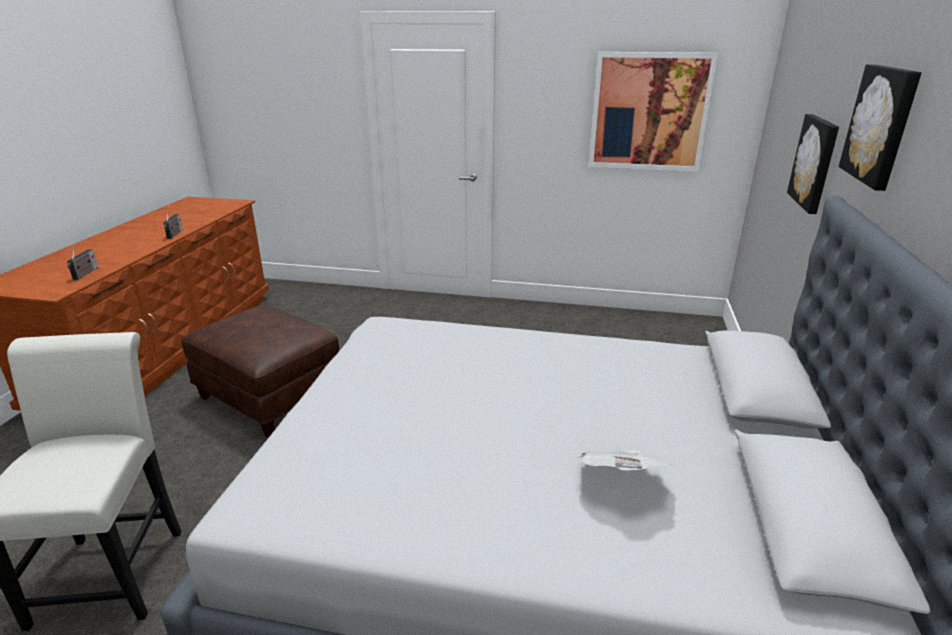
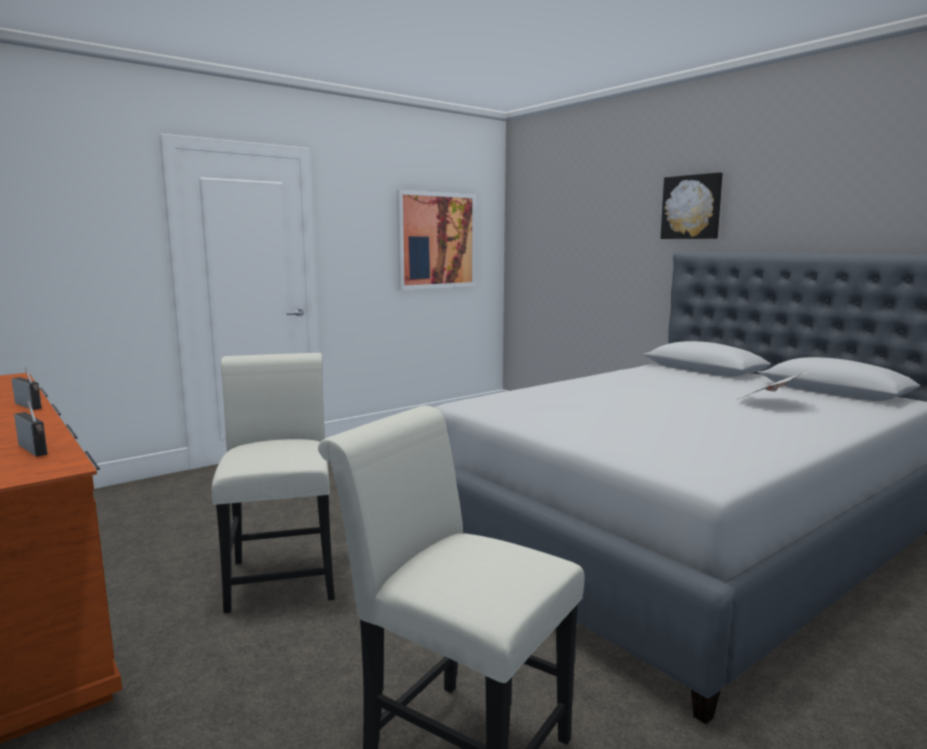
camera: 50 degrees left, 15 degrees down
(272, 397) = (282, 575): brown ottoman -> white chair
(815, 162) = (615, 248): picture -> none

